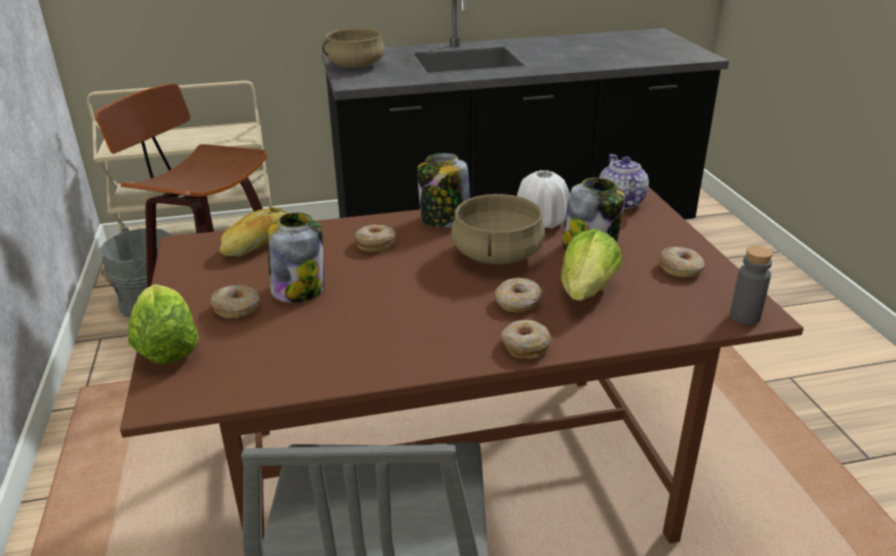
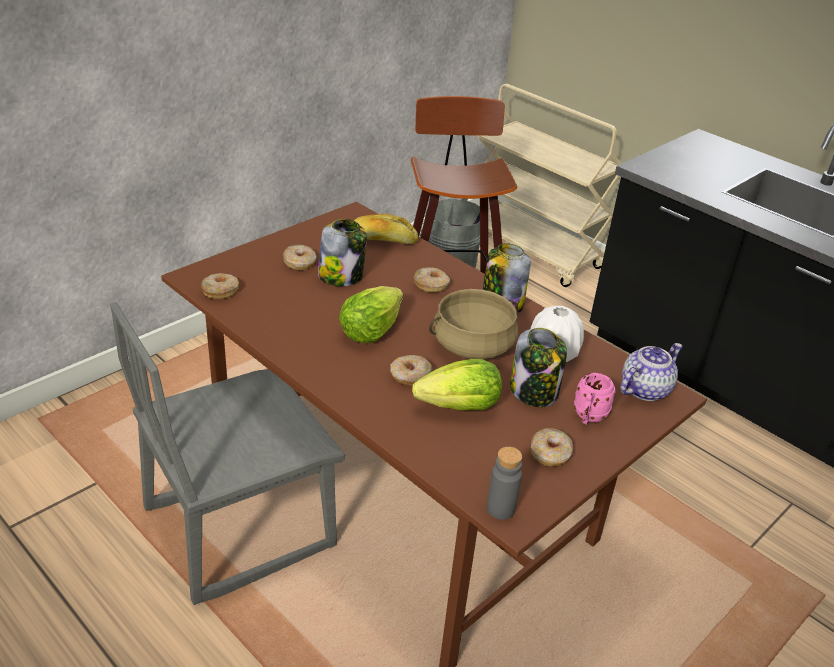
camera: 55 degrees right, 5 degrees up
(167, 347) = (240, 256): lettuce -> lettuce (370, 331)
(355, 65) = (687, 154): beige cooking pot -> none
(525, 346) = (354, 395): donut -> donut (220, 291)
(641, 236) = (588, 417): none -> pink mug

